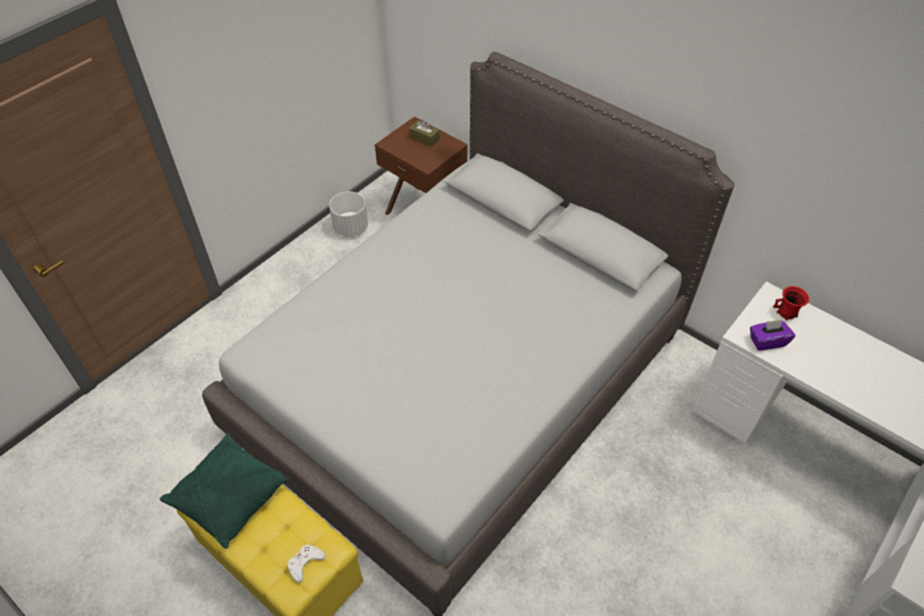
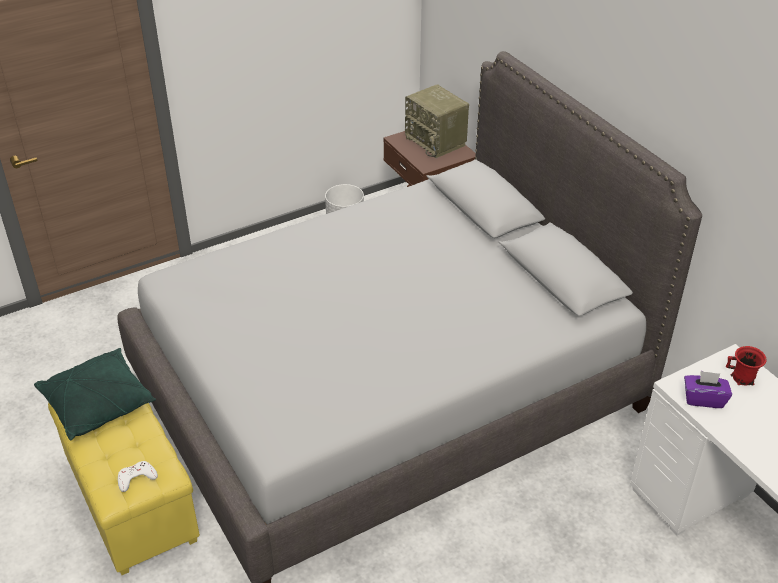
camera: 20 degrees right, 10 degrees down
(424, 138) = (436, 141): brown tissue box -> radio

